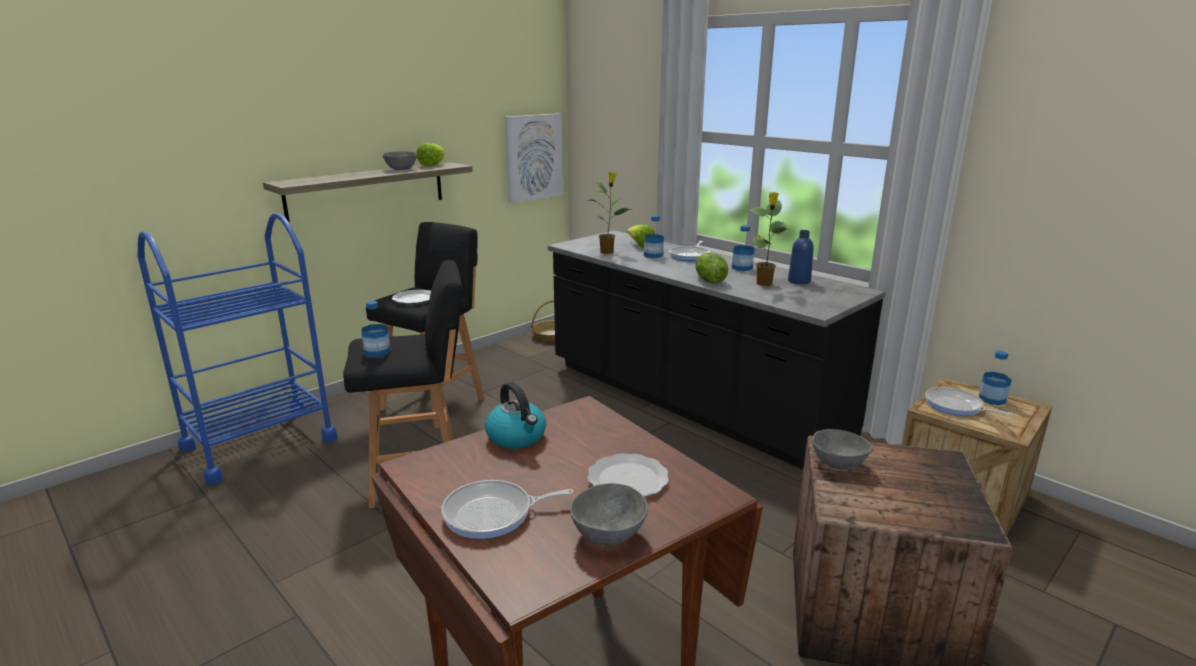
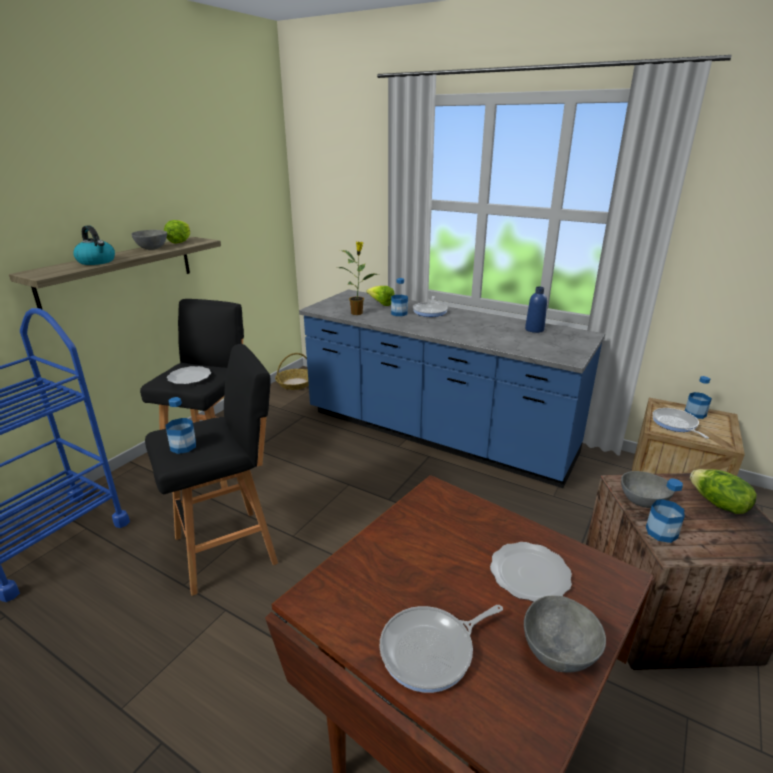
camera: 15 degrees left, 5 degrees up
(517, 437) = (395, 539): kettle -> kettle (97, 261)
(533, 157) = (265, 226): picture -> none
(690, 402) = (437, 434): black counter -> blue counter
(709, 281) = (463, 336): lettuce -> lettuce (718, 504)
(742, 268) = (480, 320): bottle -> bottle (661, 532)
(764, 284) = (509, 335): potted plant -> none
(956, 406) = (675, 424): frying pan -> frying pan turned 45 degrees clockwise

